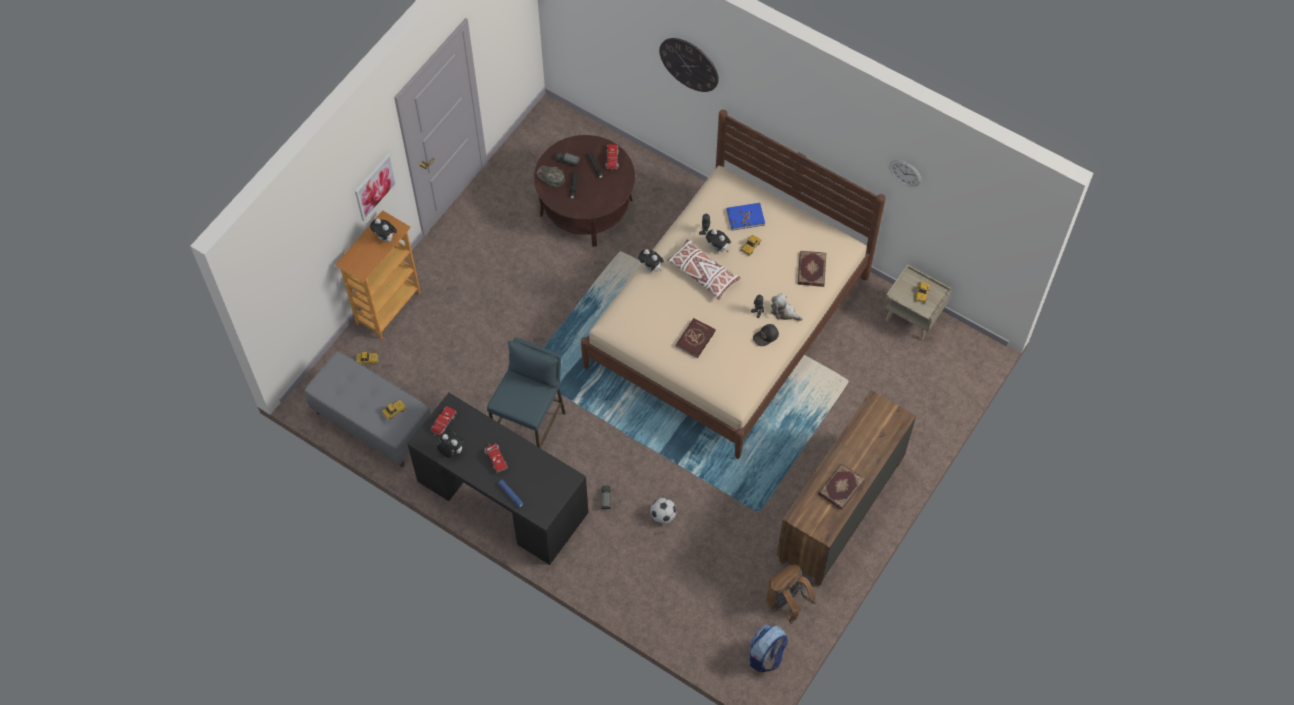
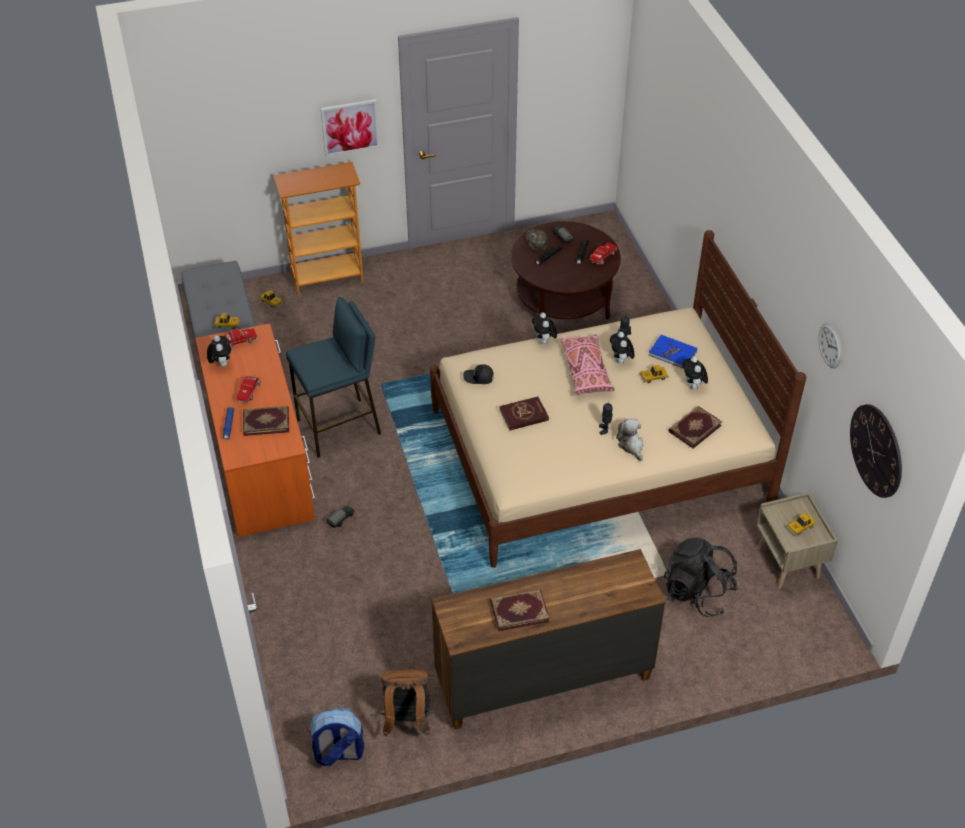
camera: 40 degrees right, 15 degrees down
(386, 238) = (332, 180): plush toy -> plush toy (693, 386)
(502, 496) = (261, 460): black desk -> orange desk
(533, 472) = (266, 421): none -> book
(663, 516) = (375, 567): football -> none
(689, 64) = (702, 166): wall clock -> wall clock (876, 450)
(703, 273) = (586, 371): white pillow -> pink pillow
(766, 337) = (592, 453): black cap -> black cap (479, 378)
(877, 380) = (697, 592): none -> black backpack

